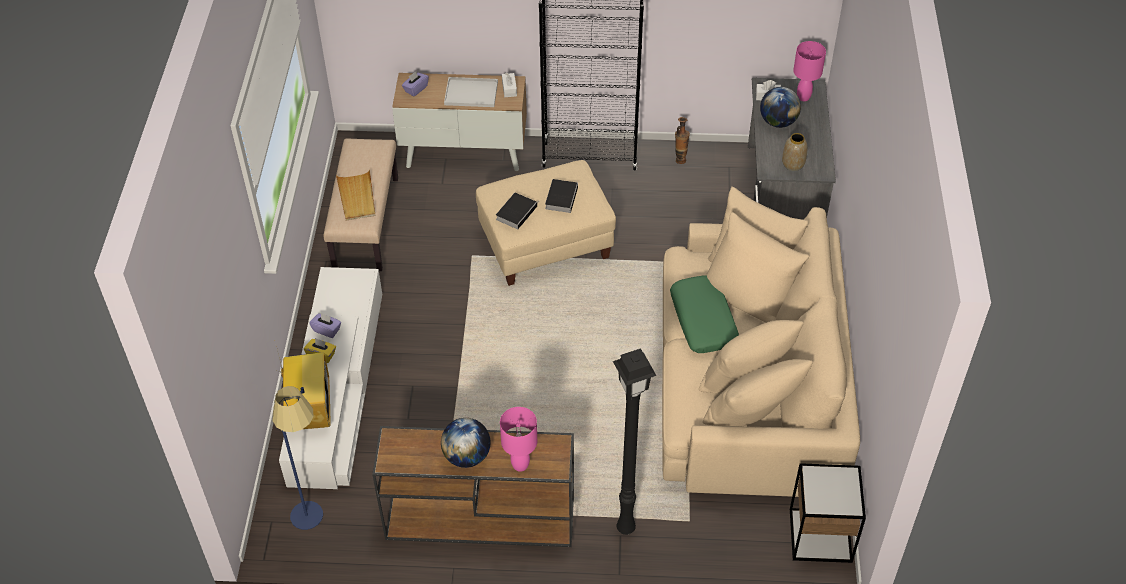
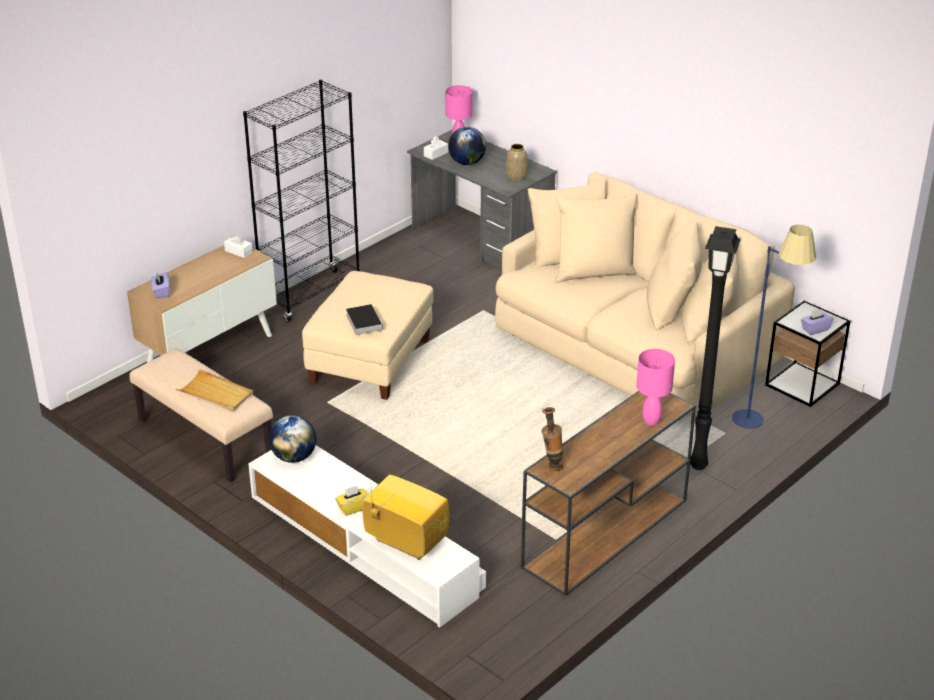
camera: 50 degrees left, 15 degrees down
(316, 524) = (502, 628): blue floor lamp -> blue floor lamp (761, 418)
(327, 330) = (329, 491): purple tissue box -> purple tissue box (815, 329)
(467, 456) = (611, 441): globe -> globe (294, 457)
(472, 93) = (213, 269): white tray -> none
(561, 197) = (380, 294): book -> none
(680, 158) = (378, 260): vase -> vase (551, 466)
(703, 320) = (593, 296): green pillow -> none

